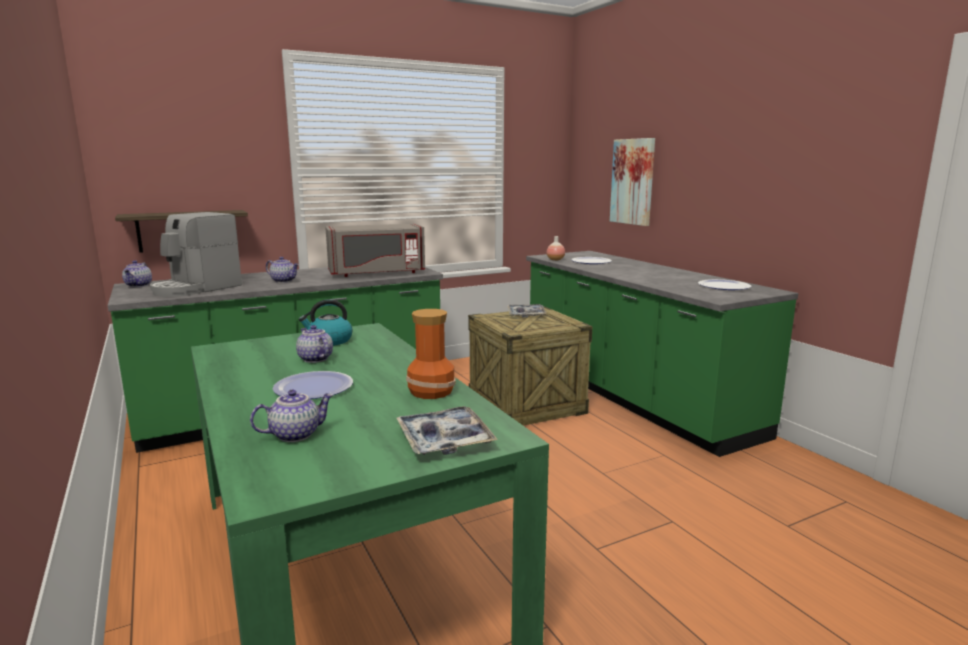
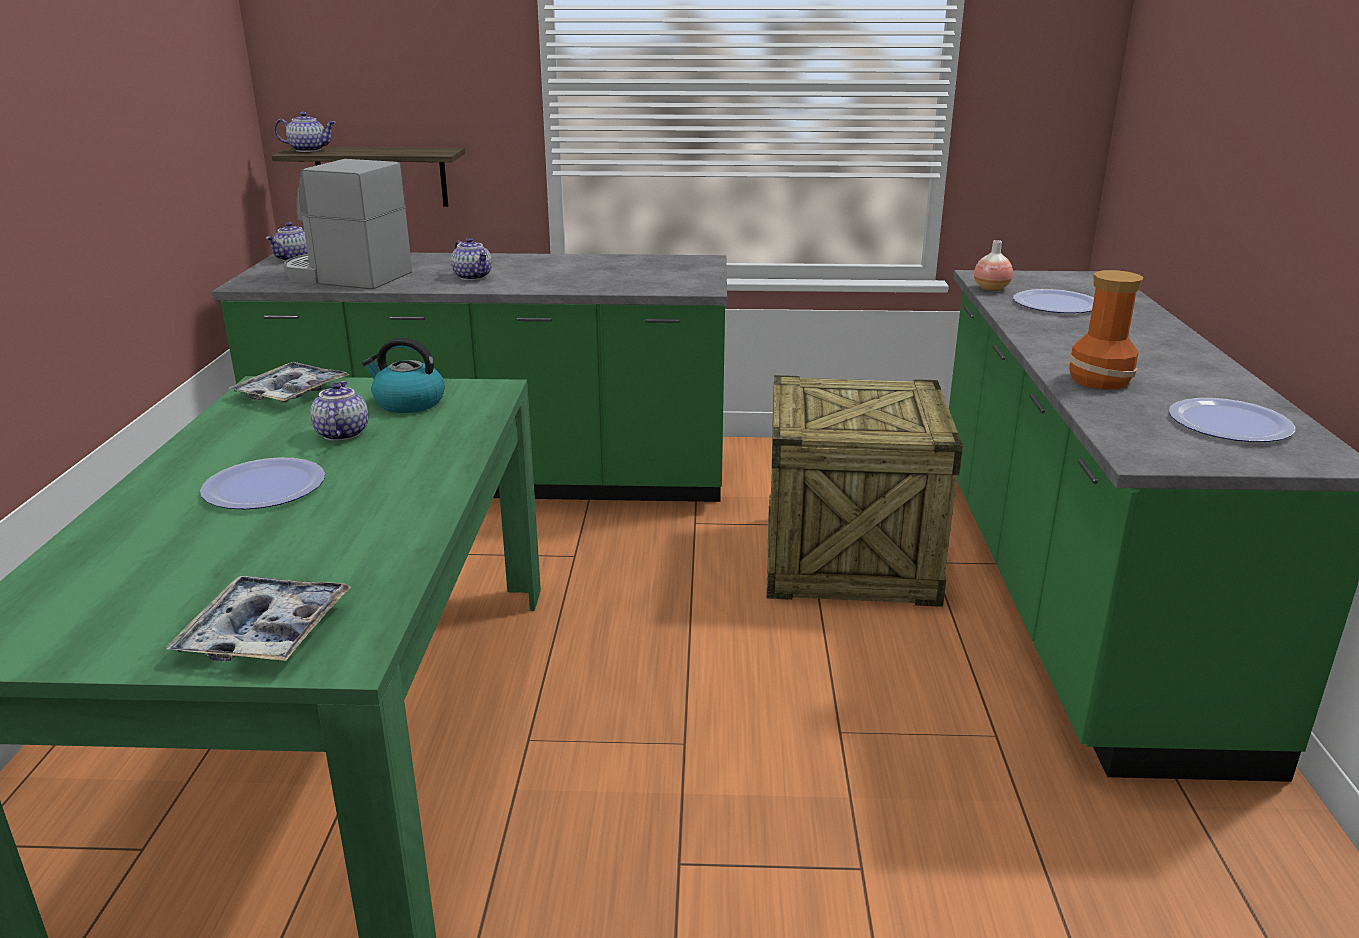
camera: 30 degrees right, 10 degrees up
(196, 288) = (345, 276): coffee machine -> coffee machine turned 45 degrees clockwise
(295, 434) = (129, 563): teapot -> teapot (309, 150)
(377, 273) = (626, 279): grey microwave -> none
(430, 391) = (383, 536): vase -> vase (1098, 380)
(526, 314) = (876, 393): tray -> tray (291, 392)
(633, 181) = (1197, 136): picture -> none

